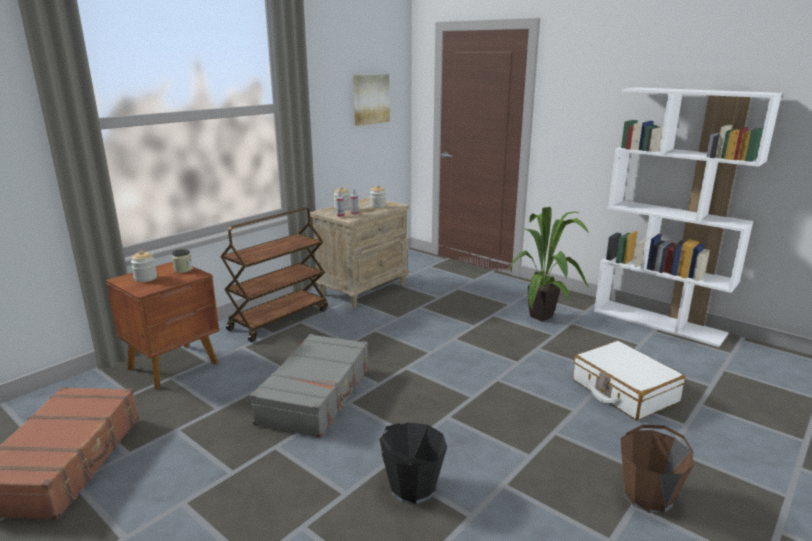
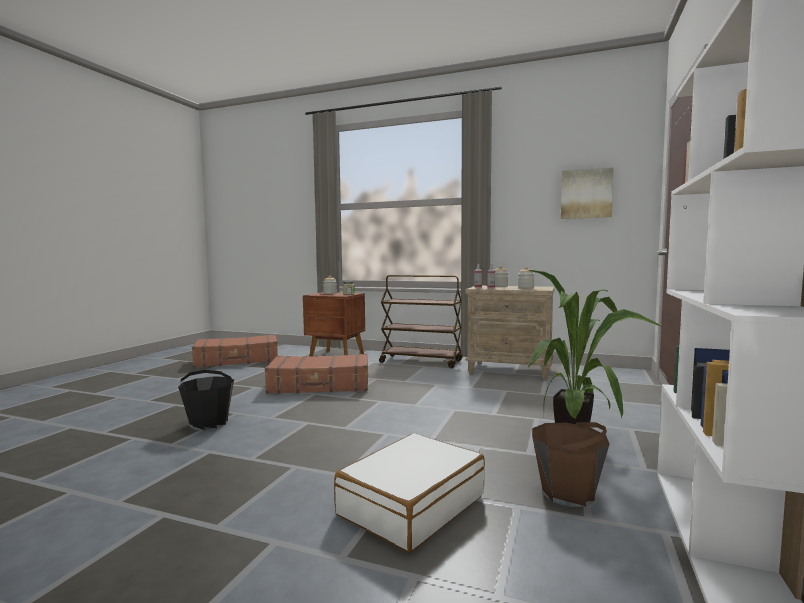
camera: 70 degrees right, 15 degrees down
(317, 395) = (320, 385): grey suitcase -> brown suitcase
(648, 496) = (179, 523): brown bucket -> brown bucket (567, 493)

